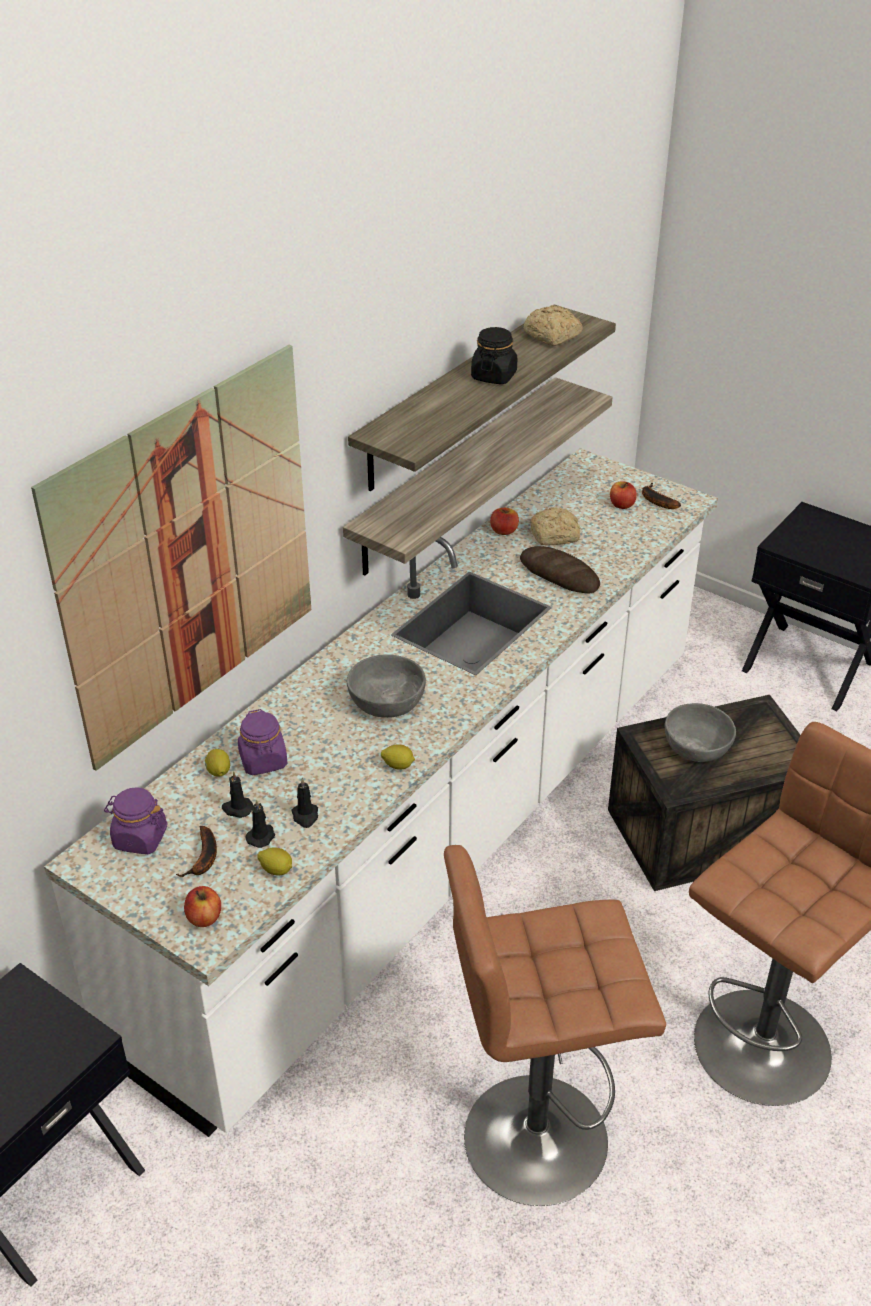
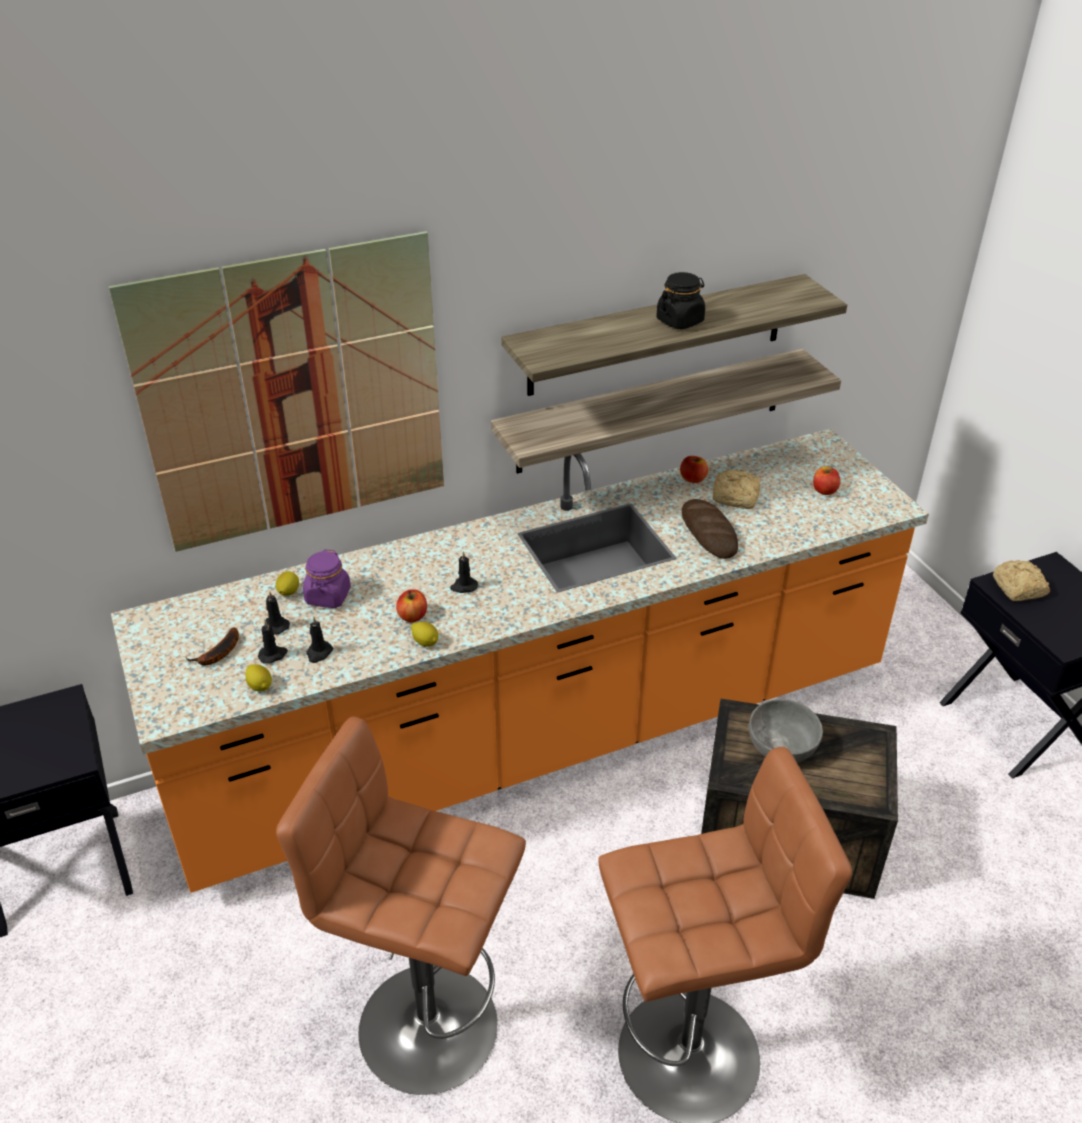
camera: 30 degrees right, 0 degrees up
(140, 838) = (189, 620): purple jar -> none
(204, 918) = (177, 699): apple -> apple (412, 616)
(386, 702) = (463, 586): grey bowl -> black candle
(435, 838) = (541, 737): white counter -> orange counter
(552, 336) = (772, 301): bread -> bread (1018, 589)
(655, 500) = (862, 497): banana -> none

